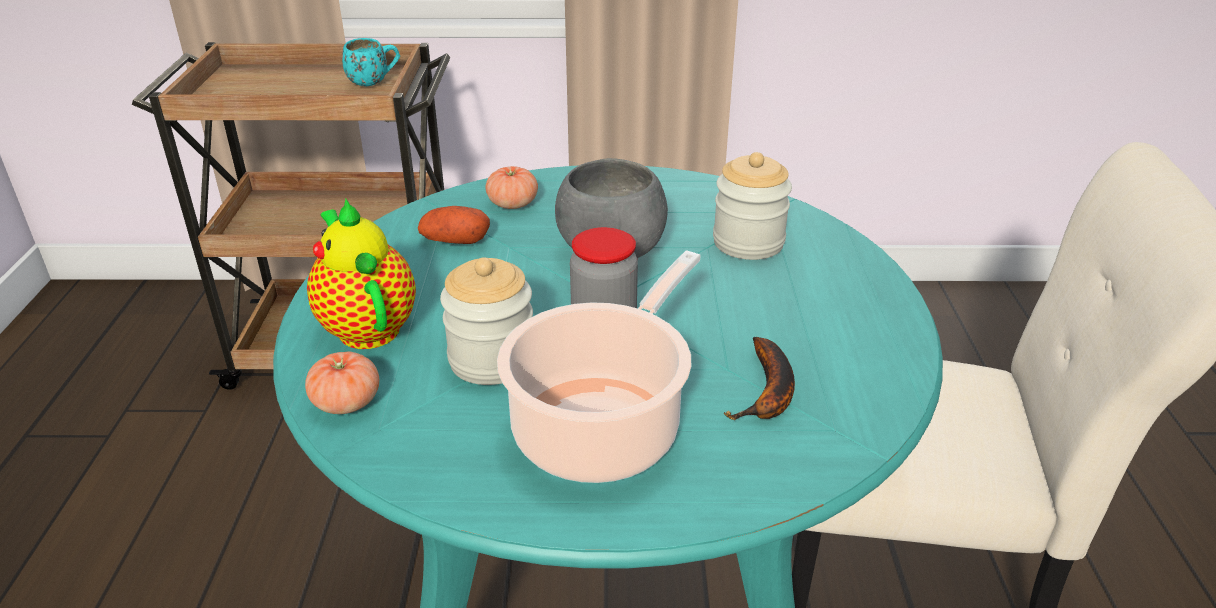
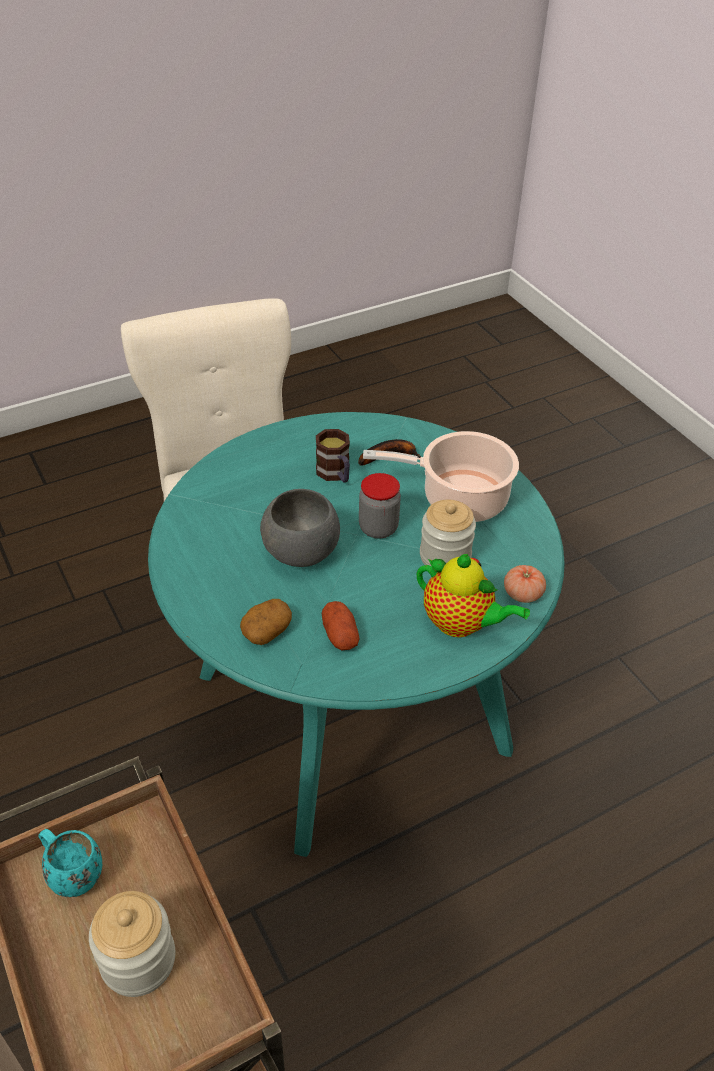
camera: 120 degrees left, 10 degrees up
(366, 326) = (461, 624): teapot -> teapot turned 90 degrees counterclockwise
(512, 204) = (266, 630): tomato -> potato
(748, 243) = (247, 498): jar -> jar (138, 960)
(754, 323) = (335, 474): none -> mug

